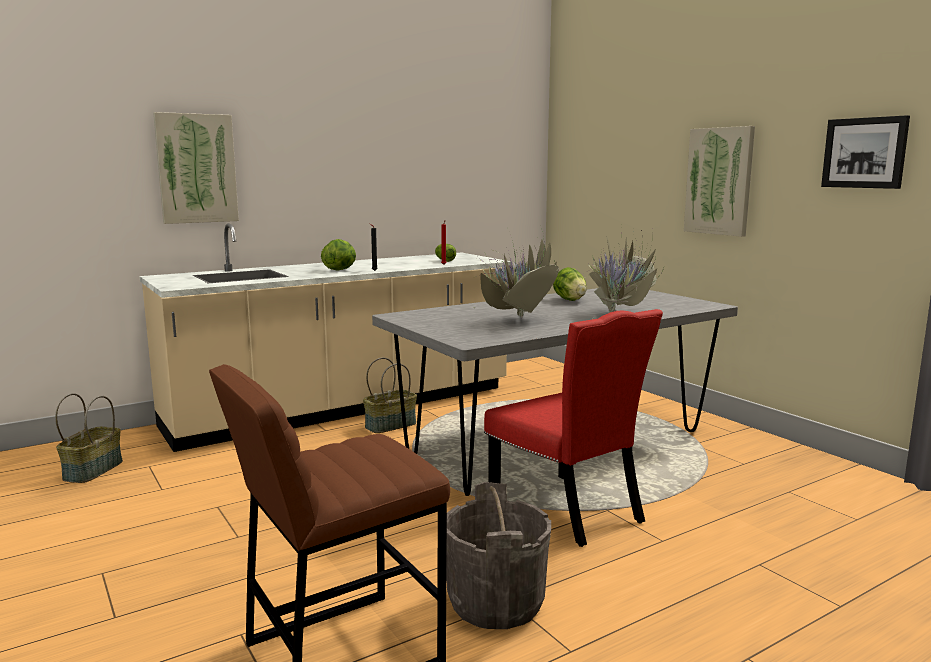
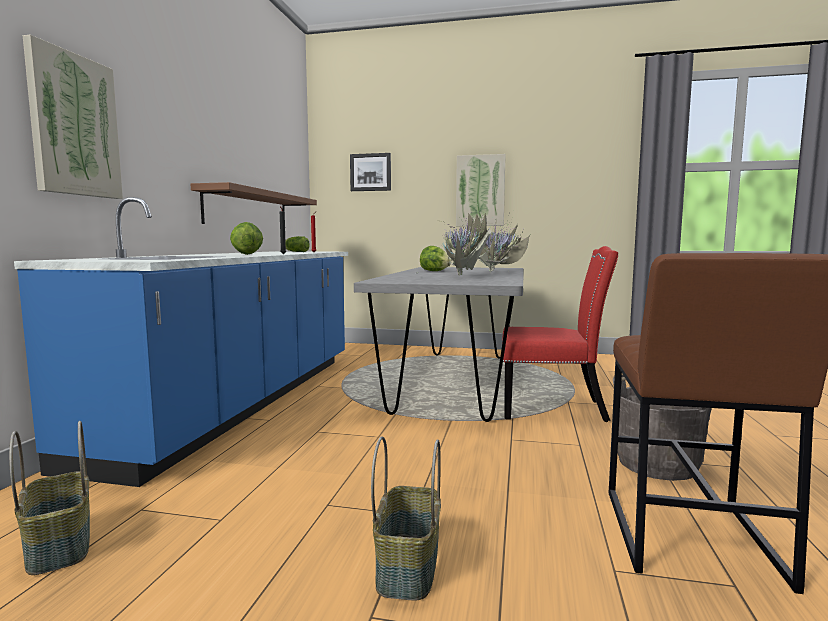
camera: 45 degrees left, 5 degrees down
(344, 408) = (243, 401): beige counter -> blue counter
(390, 425) = (317, 401): basket -> basket (406, 565)
(417, 210) = (248, 210): none -> brown shelf
(864, 153) = (581, 170): picture -> picture (370, 172)

